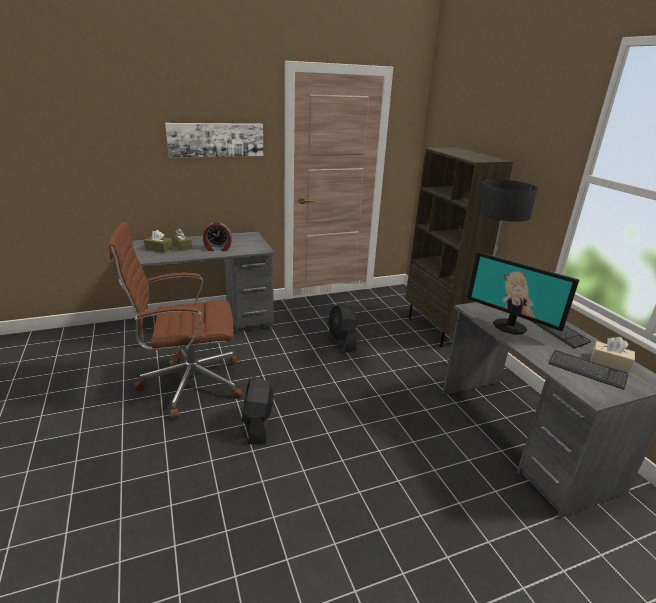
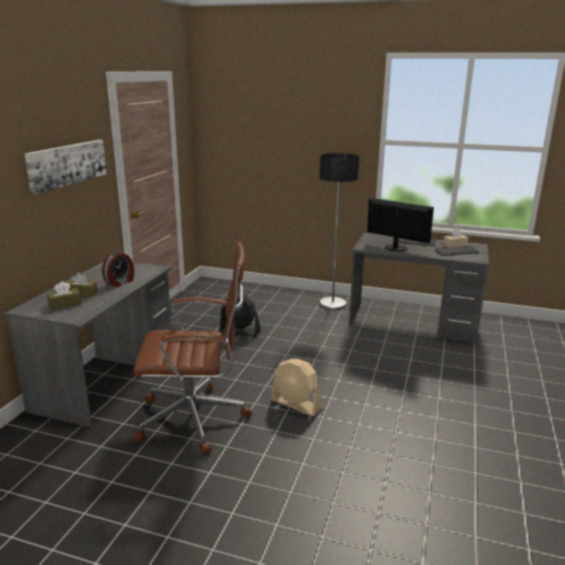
camera: 50 degrees left, 5 degrees down
(189, 383) = (196, 418): brown office chair -> brown office chair turned 120 degrees counterclockwise
(258, 425) = (296, 404): black fan -> beige fan
(437, 329) = (279, 294): brown bookcase -> none
(510, 326) = (395, 248): monitor -> monitor turned 135 degrees counterclockwise

